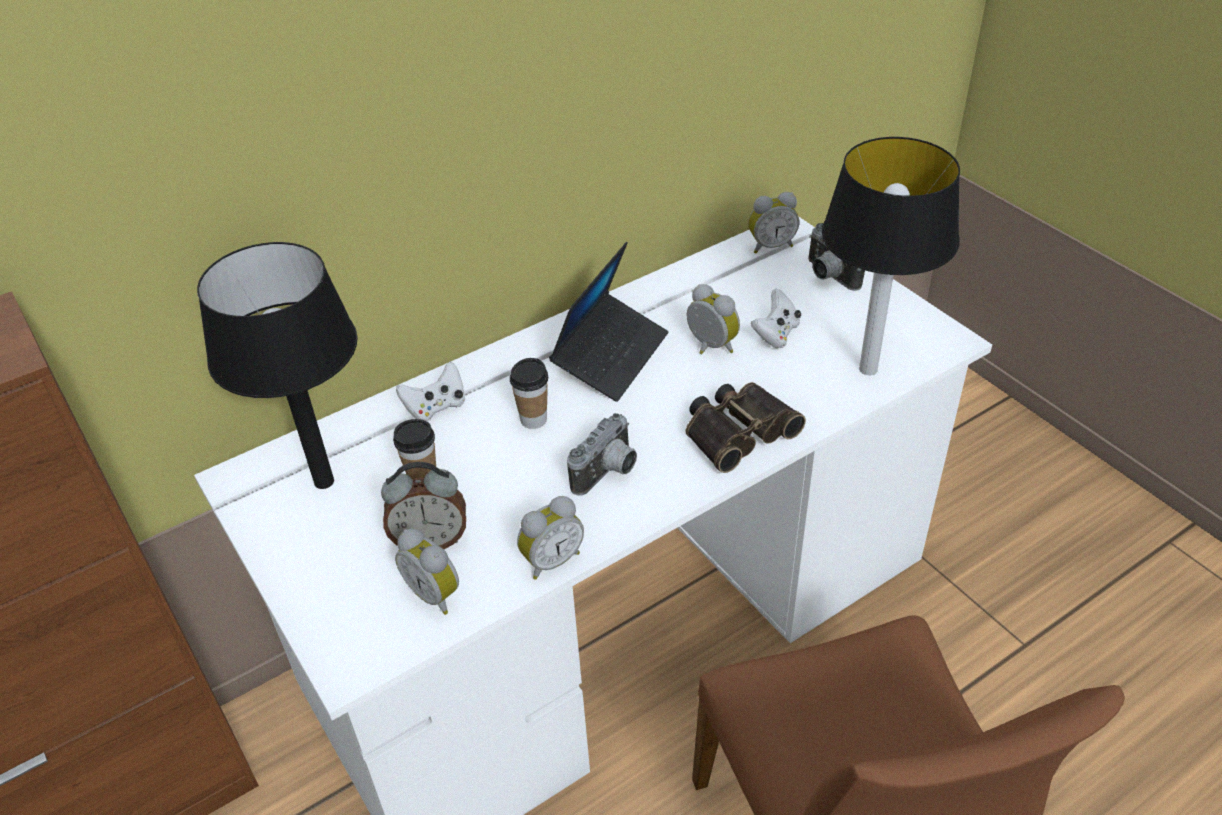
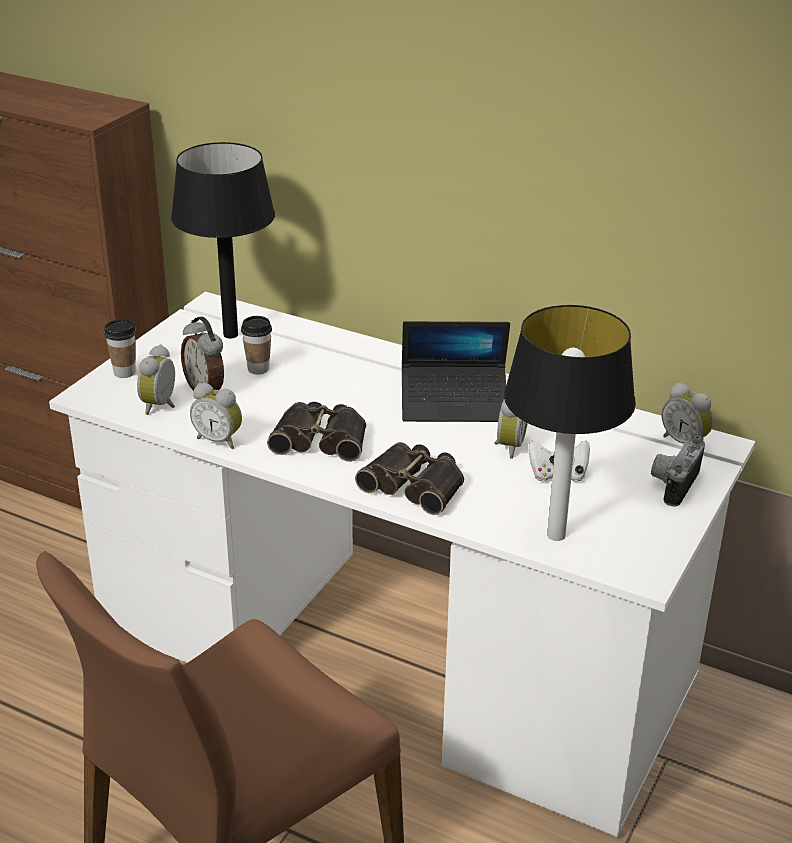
camera: 60 degrees right, 10 degrees down
(436, 407) = (333, 350): white game controller -> none
(533, 419) = (353, 392): cup -> cup (124, 372)
(608, 473) = (321, 439): camera -> binoculars

